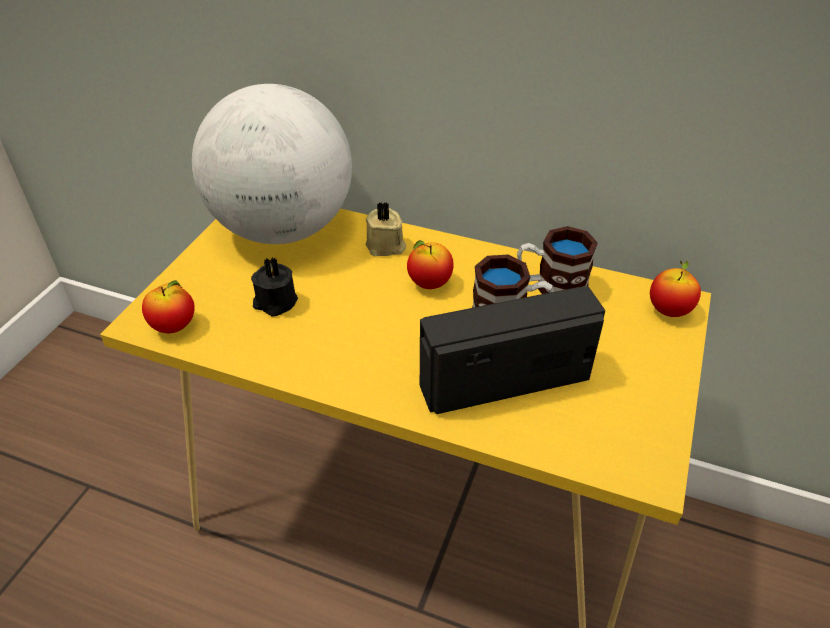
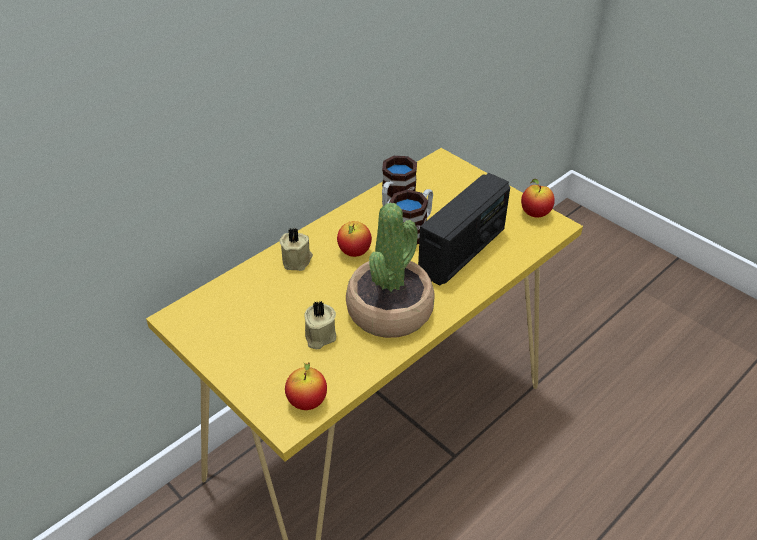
camera: 65 degrees left, 0 degrees up
(275, 302) = (319, 336): black candle -> beige candle
(282, 229) = (229, 310): globe -> none
(346, 345) = (390, 310): none -> potted plant
(504, 380) = (463, 251): radio -> radio turned 150 degrees counterclockwise
(669, 310) = (445, 168): apple -> apple (535, 214)

